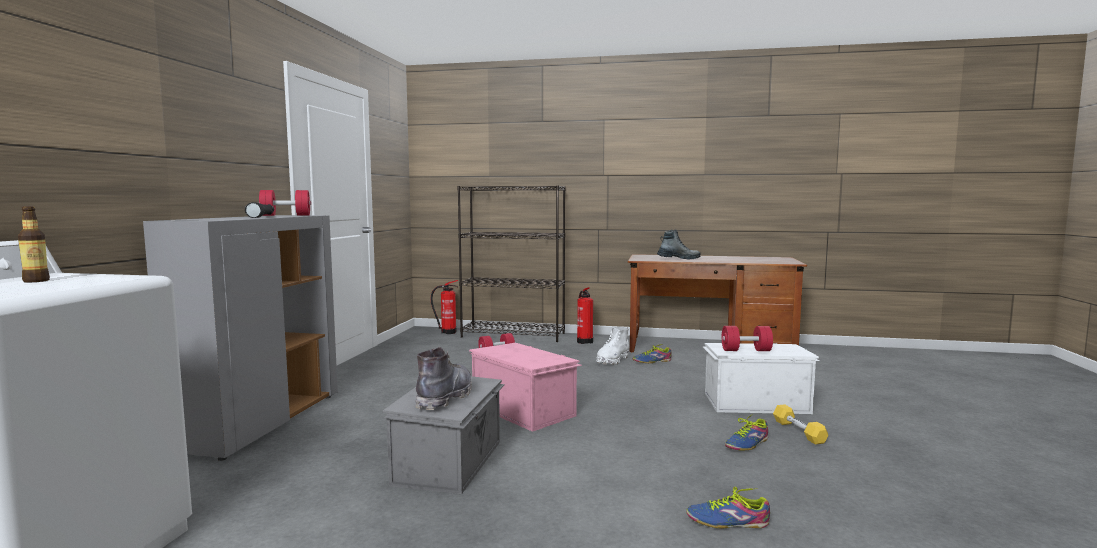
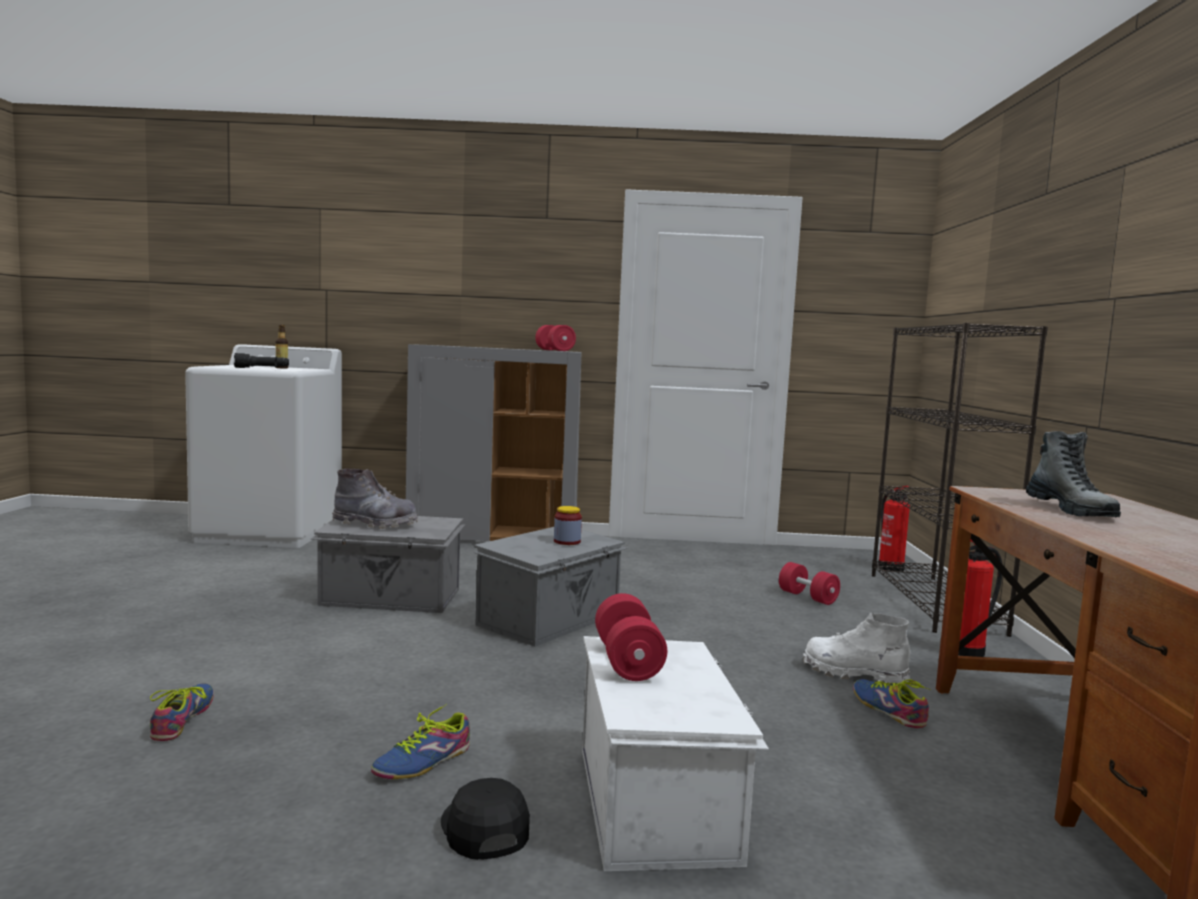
camera: 80 degrees right, 0 degrees up
(262, 217) = (503, 348): black flashlight -> black flashlight (262, 368)
(521, 351) = (567, 541): none -> jar
(523, 410) = (551, 619): pink storage box -> grey storage box
(747, 444) = (423, 762): shoe -> shoe turned 90 degrees counterclockwise
(799, 431) = (484, 828): yellow dumbbell -> black cap

